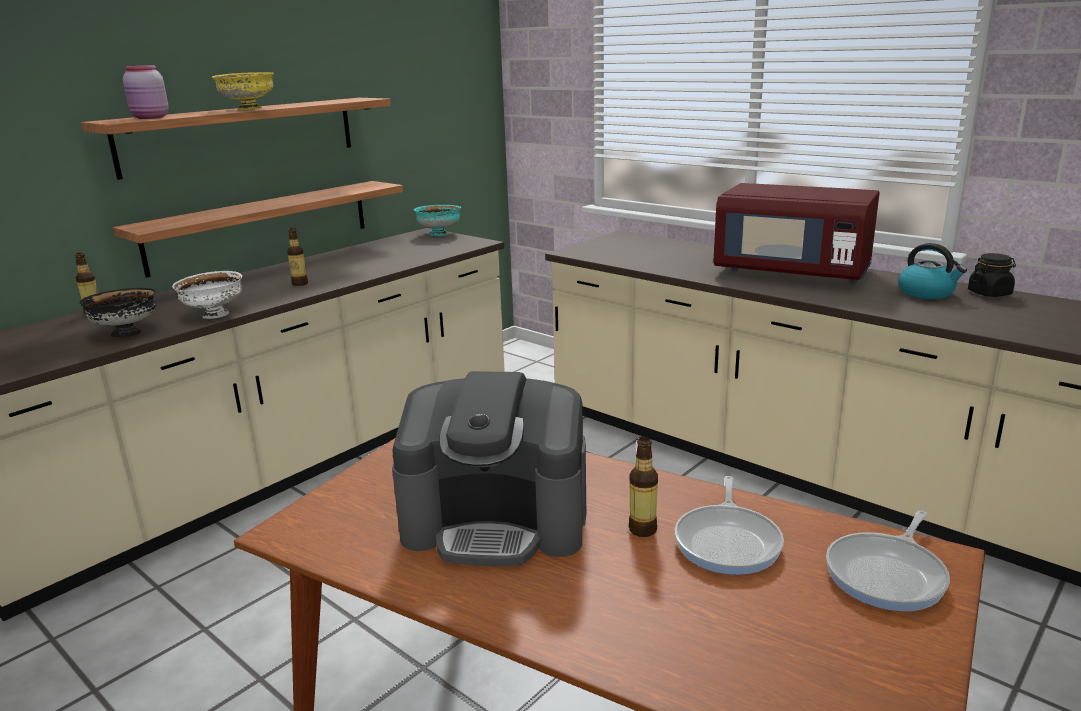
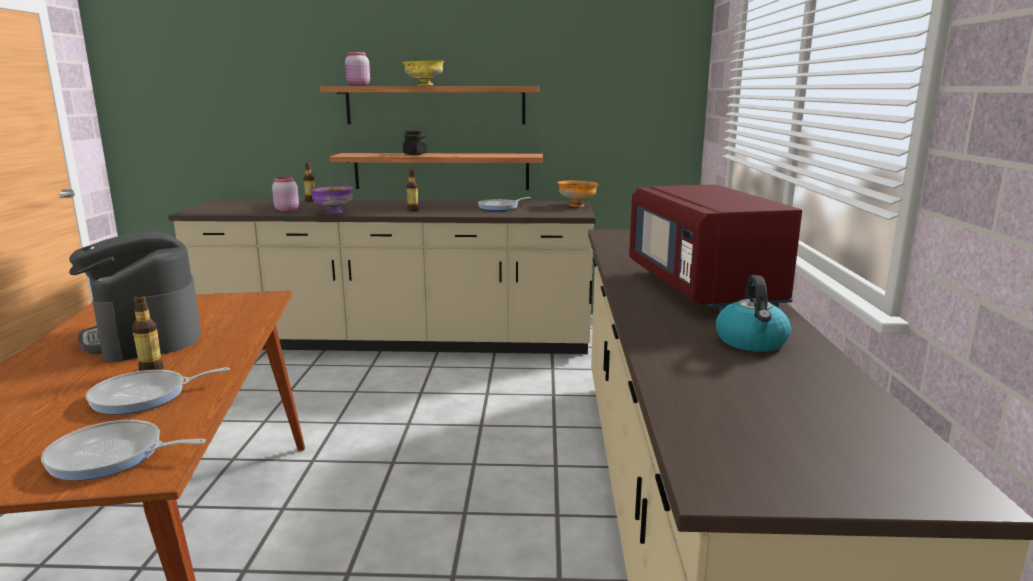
camera: 50 degrees right, 5 degrees down
(126, 333) = (286, 210): black bowl -> pink jar
(214, 315) = (333, 212): white bowl -> purple bowl
(380, 255) = (500, 207): none -> frying pan
(439, 234) = (577, 205): turquoise bowl -> orange bowl
(989, 293) = (824, 368): black jar -> black jar (415, 154)

